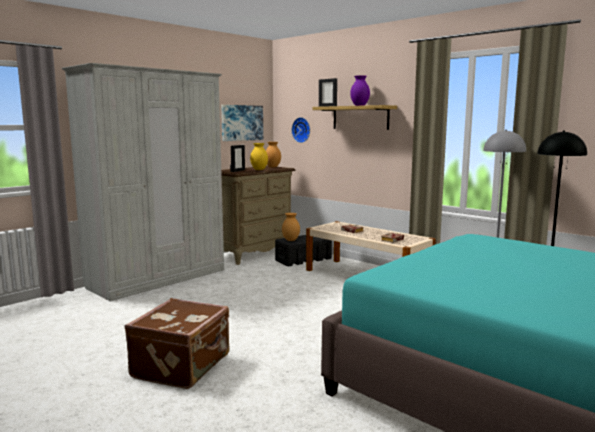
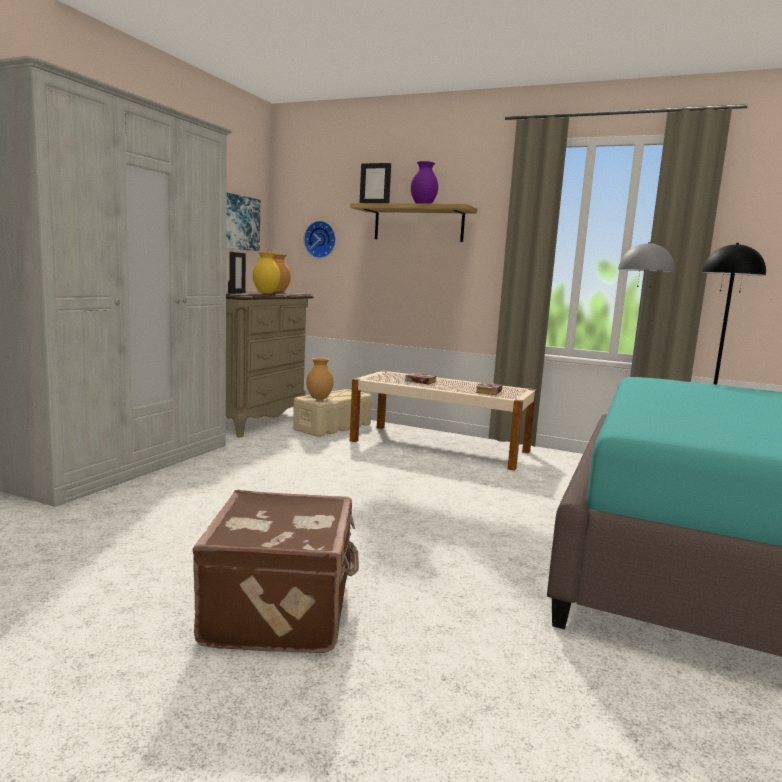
camera: 20 degrees left, 0 degrees up
(304, 259) = (333, 427): black storage box -> beige storage box

